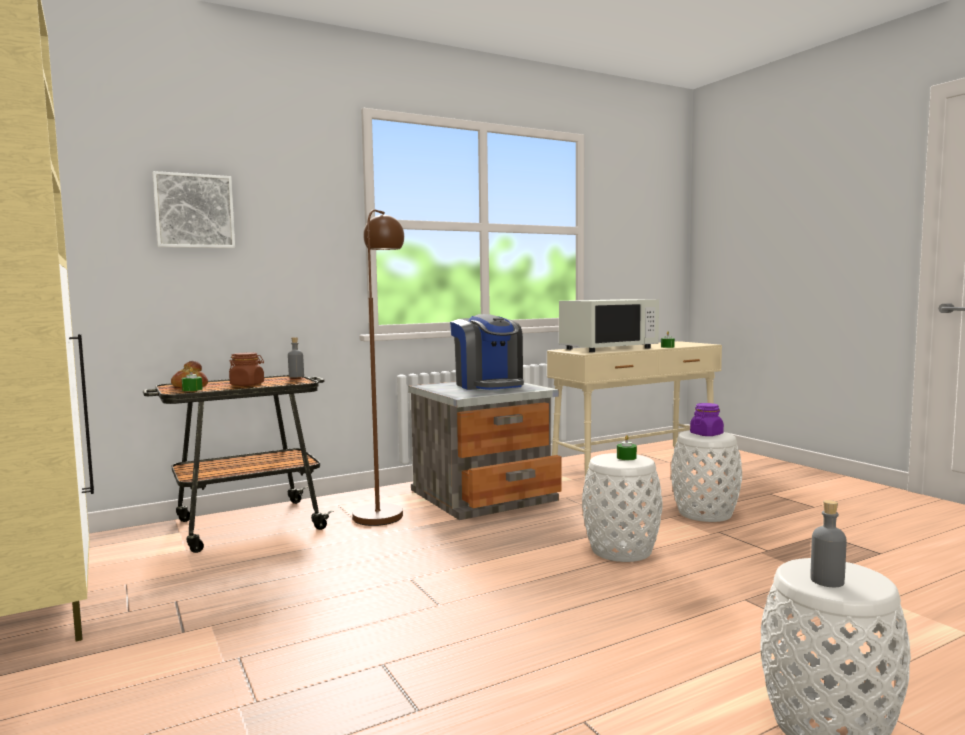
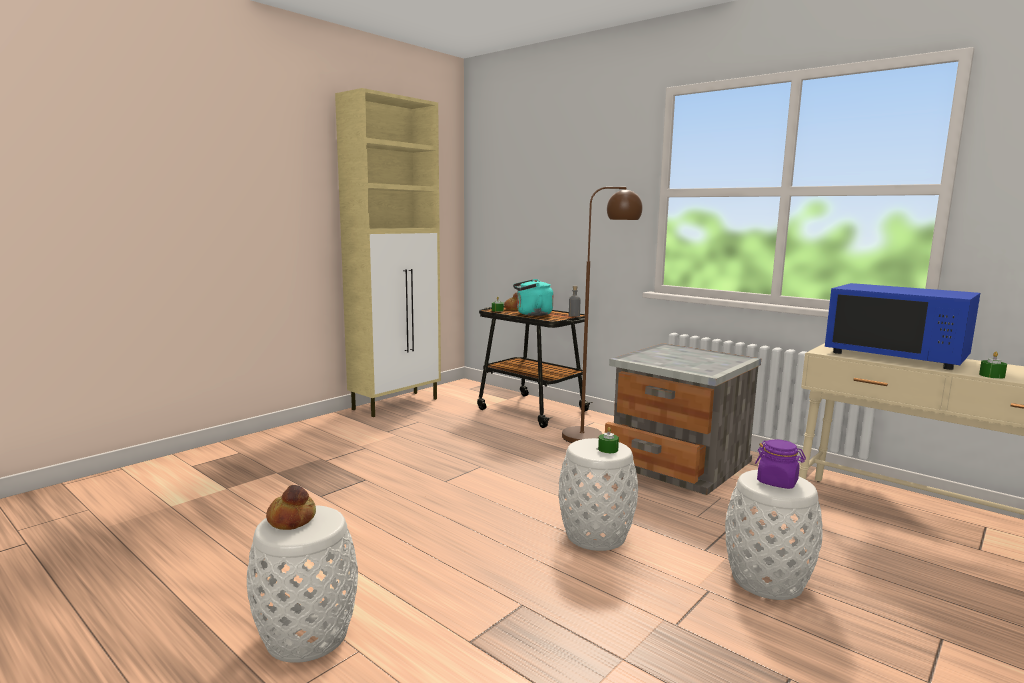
camera: 70 degrees right, 5 degrees up
(194, 211) = (548, 191): picture -> none
(247, 384) = (532, 314): brown jar -> turquoise kettle
(488, 385) = (700, 359): coffee machine -> none
(608, 348) = (896, 356): white microwave -> blue microwave
(827, 581) = (292, 519): grey bottle -> bread

